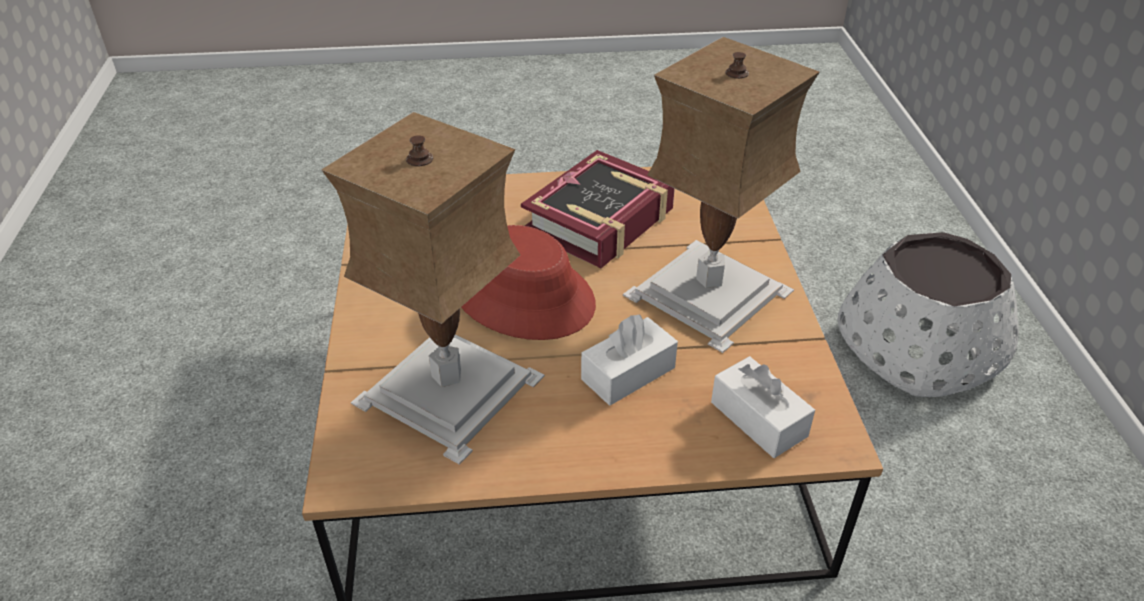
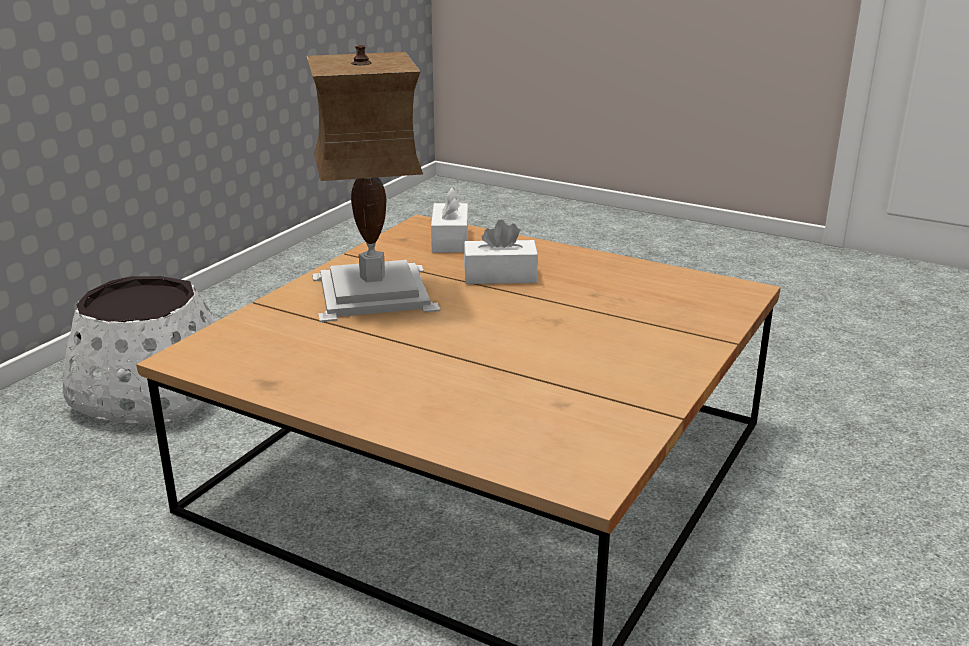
camera: 145 degrees left, 15 degrees down
(453, 389) = (635, 304): table lamp -> none
(523, 295) = (521, 335): red hat -> none
(600, 220) = (373, 364): book -> none

